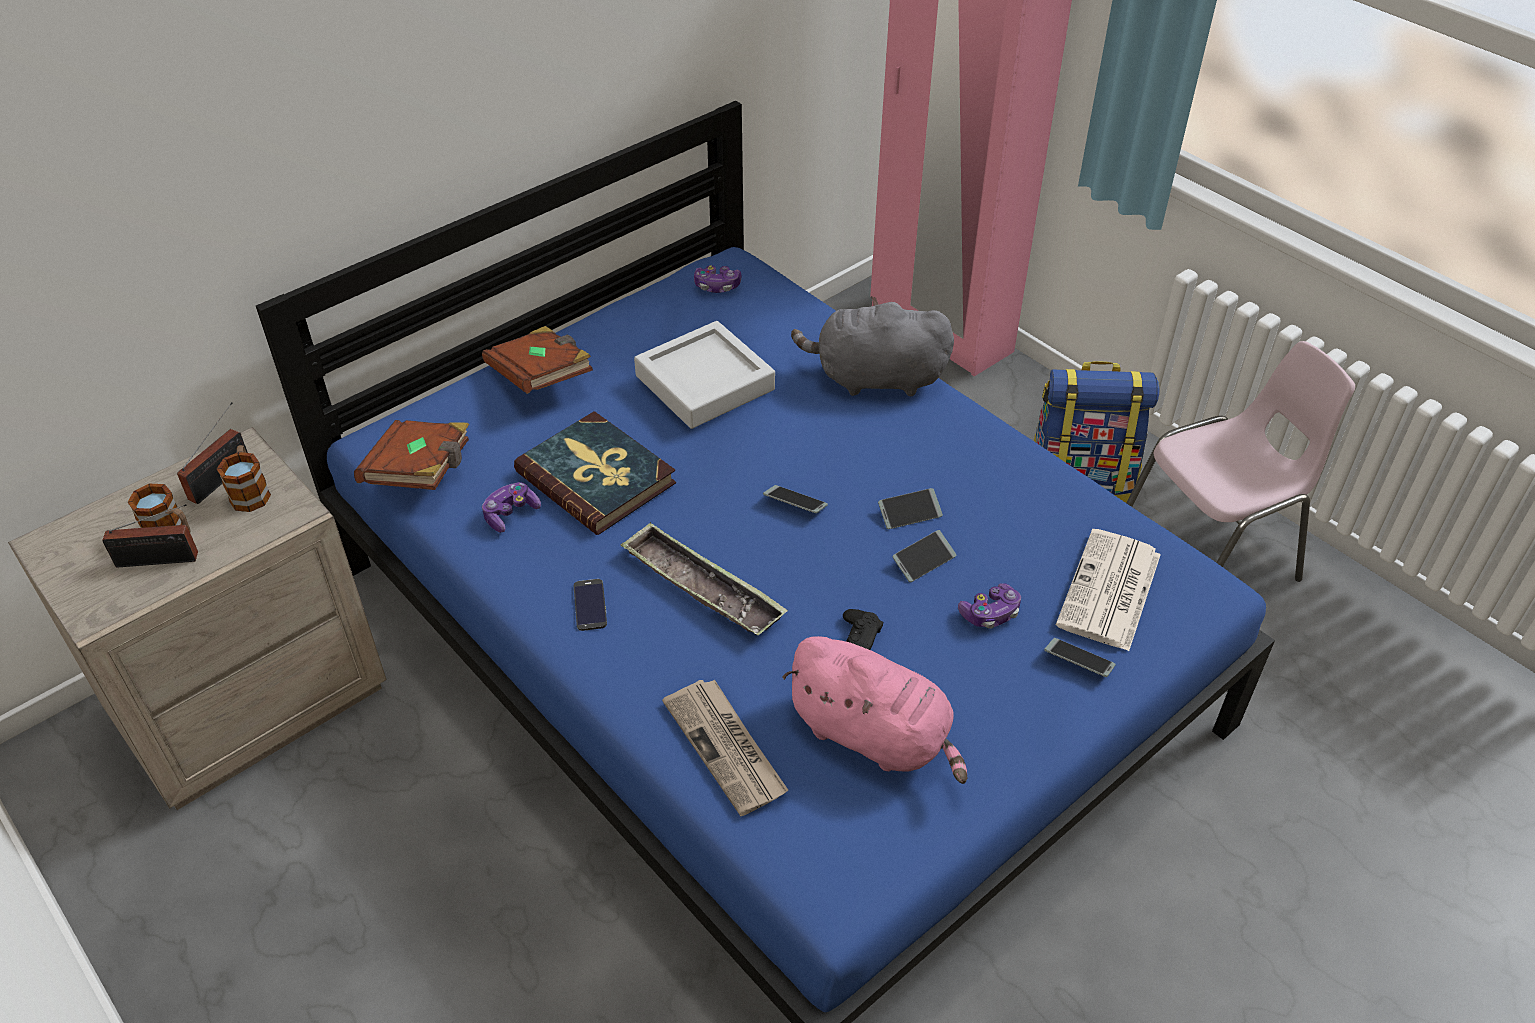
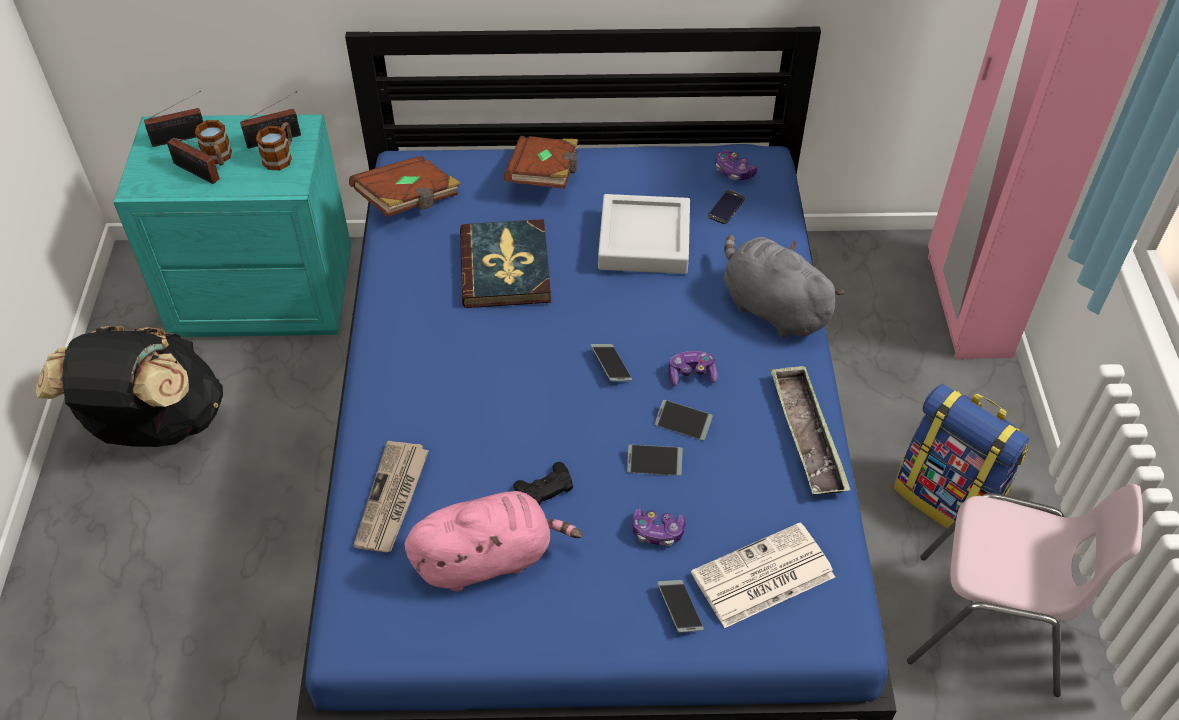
camera: 40 degrees right, 5 degrees up
(95, 536) = (182, 138): none -> radio
(248, 700) = (264, 294): beige nightstand -> turquoise nightstand
(254, 917) = (154, 427): none -> black backpack
(510, 514) = (430, 261): game controller -> game controller (691, 374)
(590, 605) = (413, 352): phone -> phone (726, 207)
(702, 587) = (490, 385): tray -> tray (807, 435)
(874, 736) = (488, 558): pink plush toy -> pink plush toy turned 90 degrees counterclockwise

